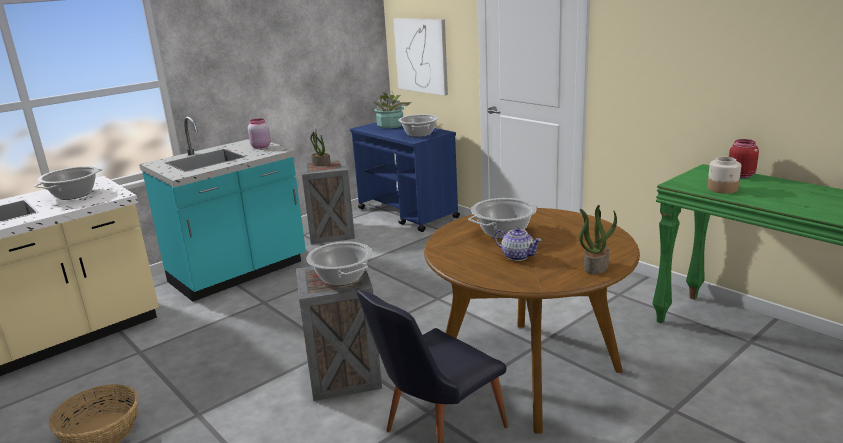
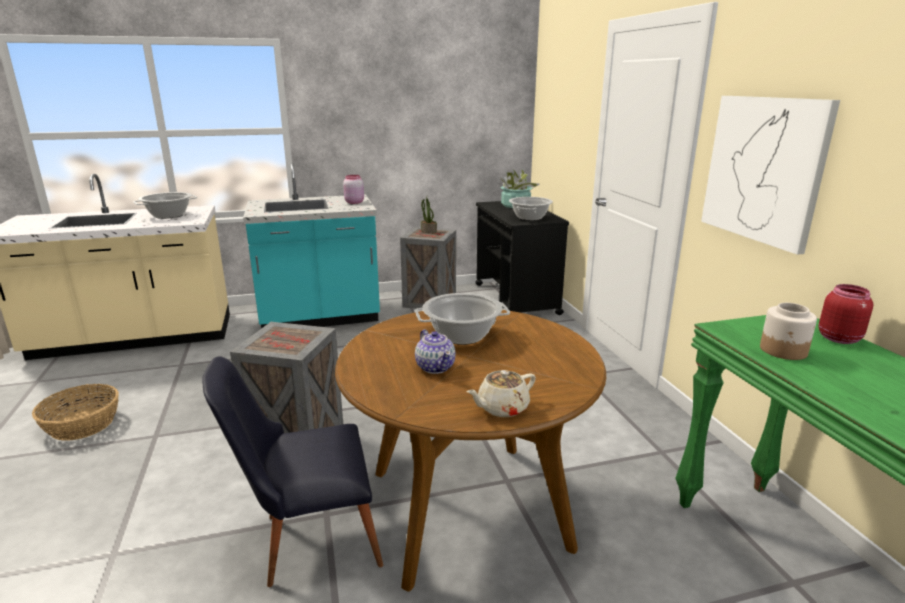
camera: 25 degrees right, 0 degrees up
(342, 278) = (291, 342): cooking pot -> none
(408, 213) = (516, 299): blue cart -> black cart
(421, 55) = (555, 135): picture -> picture (763, 169)
(595, 267) = (501, 408): potted plant -> beige teapot

